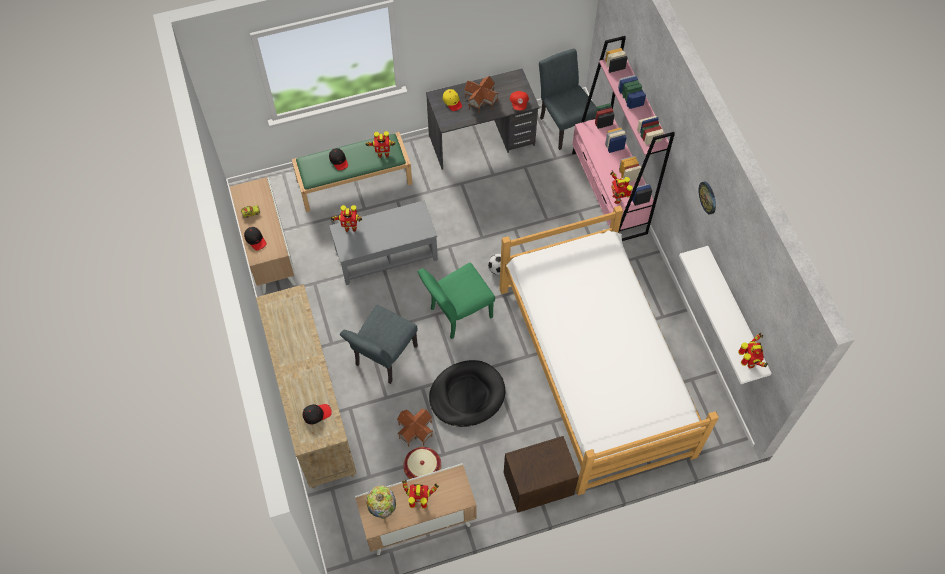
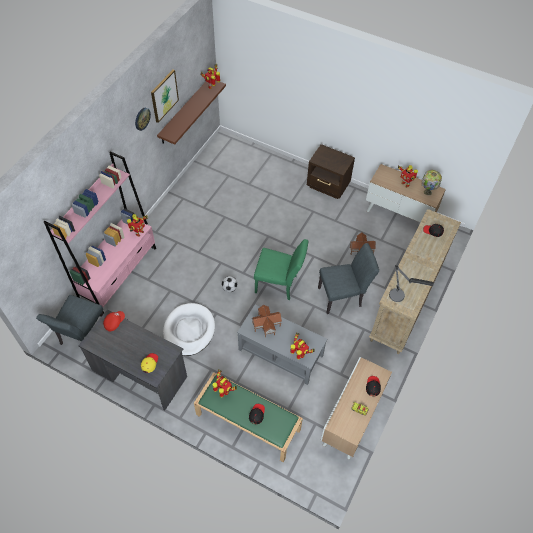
camera: 135 degrees left, 5 degrees down
(287, 307) = (401, 297): none -> table lamp
(422, 469) = (374, 232): basket -> none
(467, 395) = (318, 244): black dog bed -> none
(481, 99) = (131, 347): toy house -> toy house (266, 325)
(486, 203) = (189, 330): none -> white dog bed
(593, 370) = (245, 205): bed -> none
(731, 244) = (164, 95): none -> picture
(736, 313) = (184, 111): white shelf -> brown shelf

